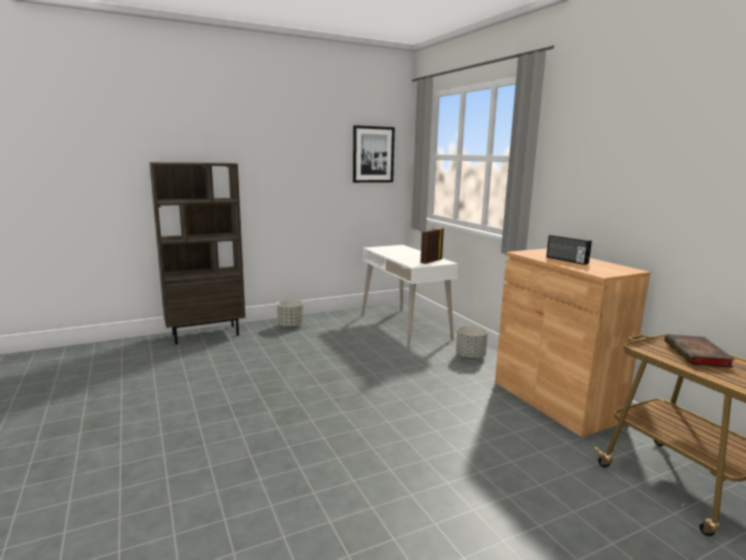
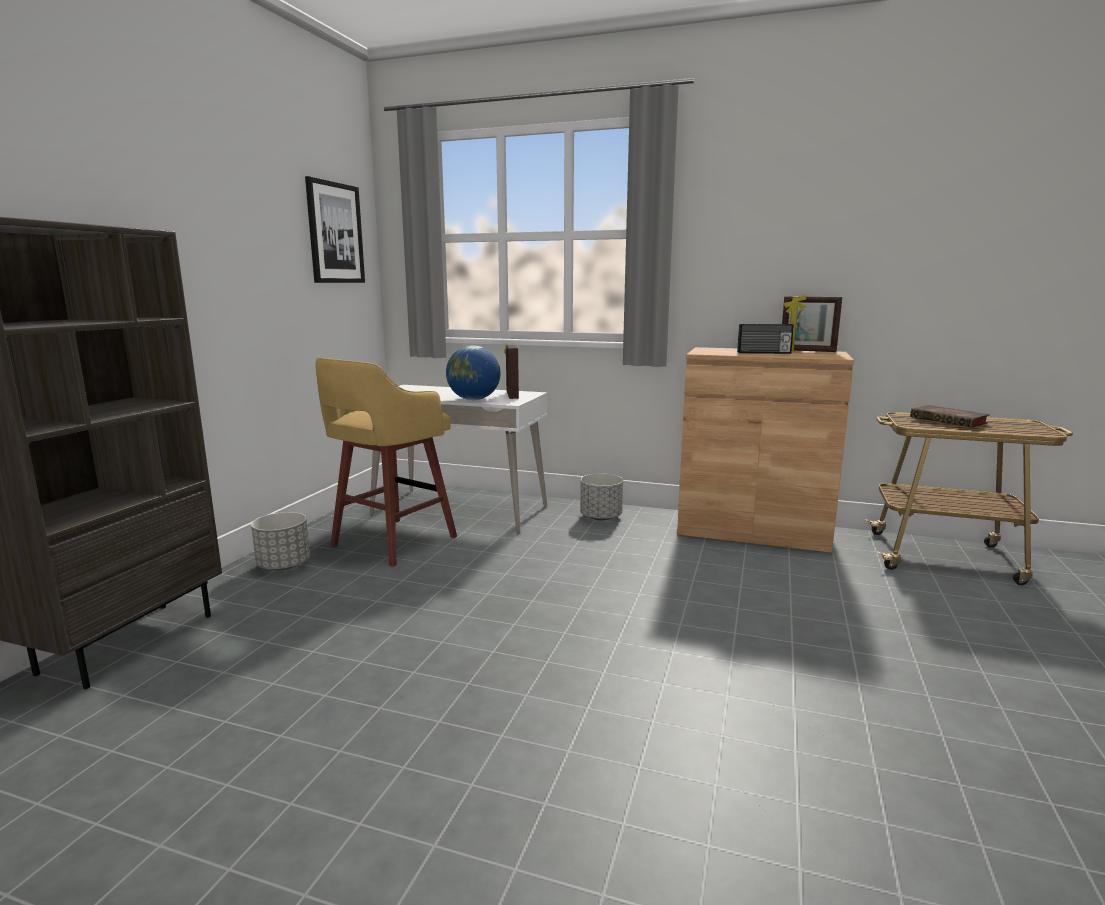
camera: 45 degrees left, 0 degrees up
(344, 331) = (391, 542): none -> yellow stool
(403, 259) = (473, 399): none -> globe
(612, 265) = (807, 351): none -> picture frame

